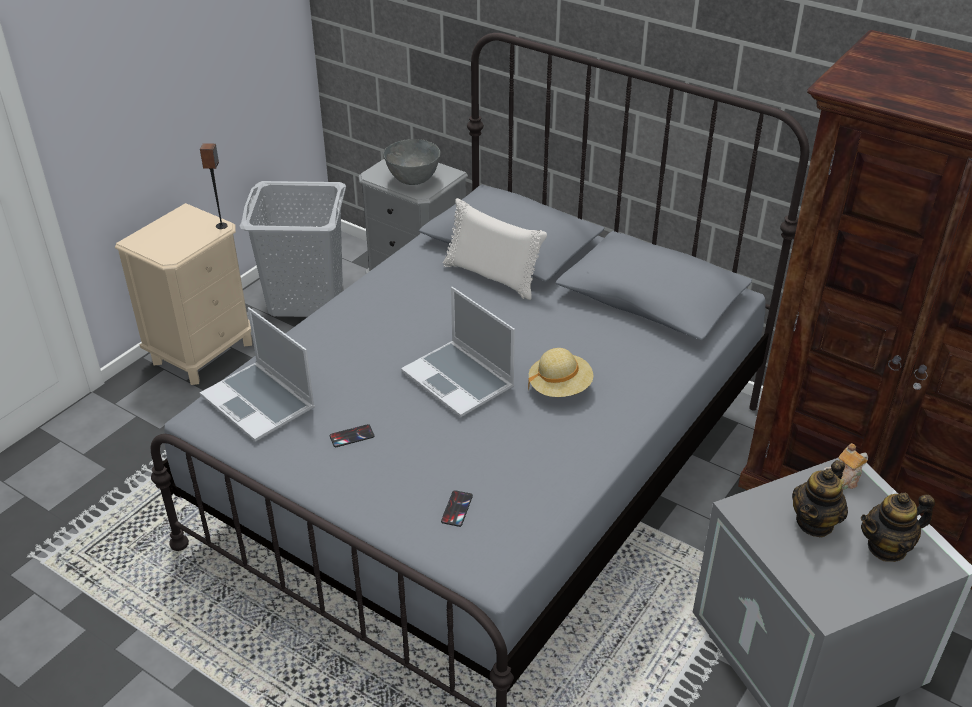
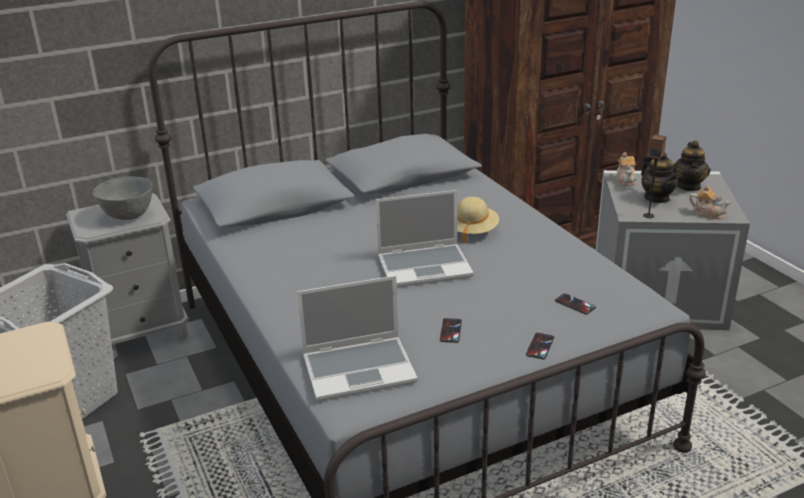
camera: 60 degrees left, 10 degrees down
(222, 226) = (45, 328): speaker -> speaker (648, 215)
(360, 504) = (540, 346): none -> phone
(492, 277) = (309, 221): white pillow -> none
(814, 584) = (708, 213): none -> teapot

